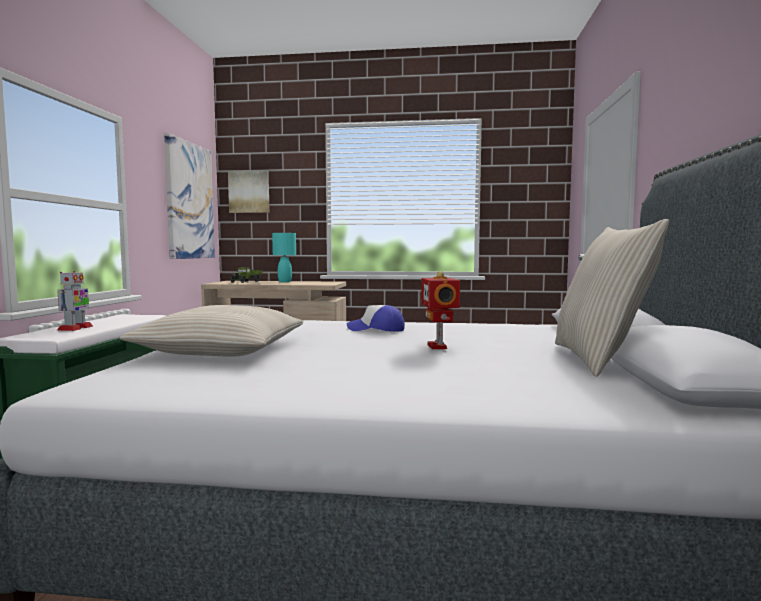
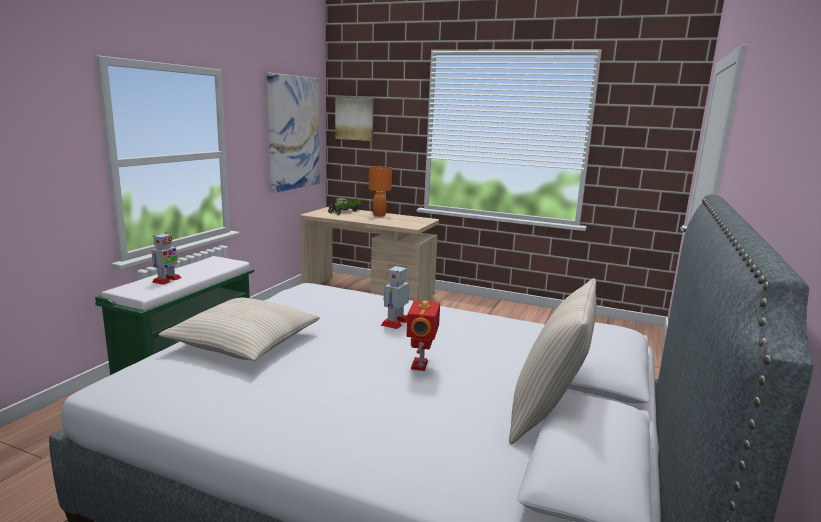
camera: 15 degrees right, 10 degrees up
(284, 281) = (379, 215): turquoise table lamp -> orange table lamp
(376, 329) = (395, 322): cap -> toy robot

